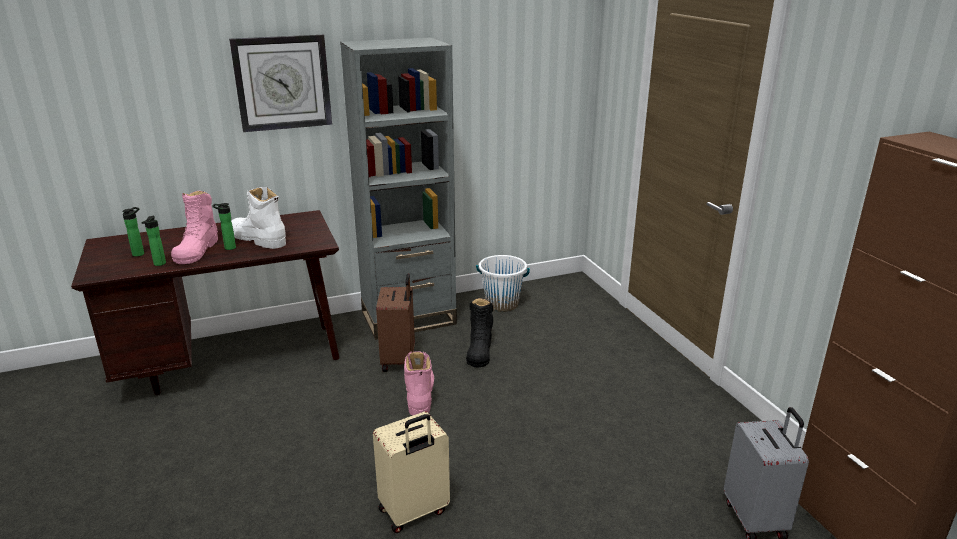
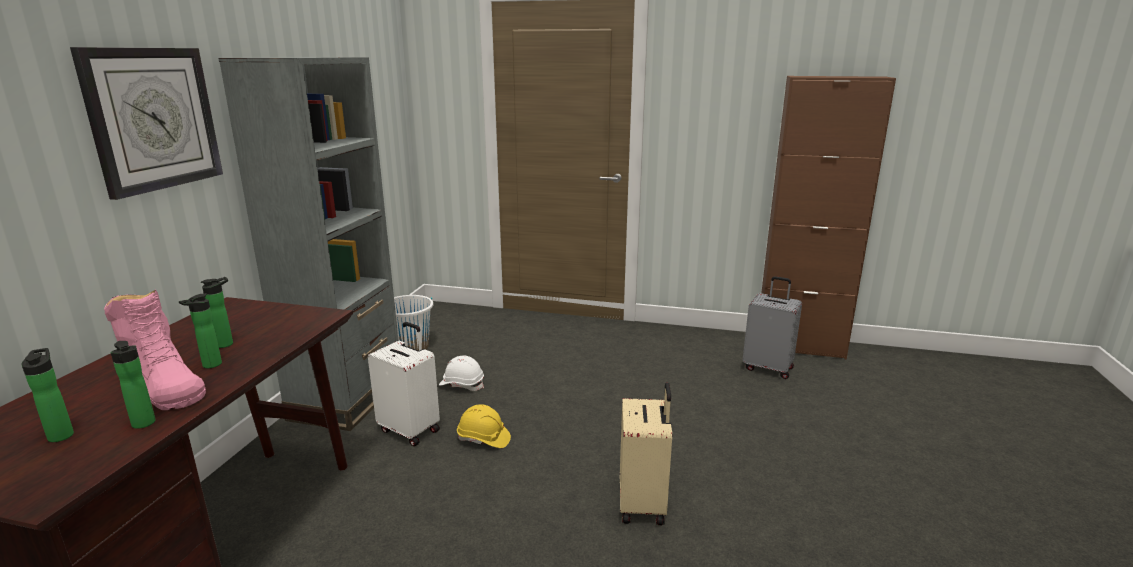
camera: 55 degrees left, 5 degrees down
(257, 239) = (227, 343): white boot -> bottle
(399, 360) = (410, 430): brown suitcase -> white suitcase
(420, 395) = (483, 439): pink boot -> yellow hard hat
(479, 351) = (462, 384): black boot -> white hard hat

